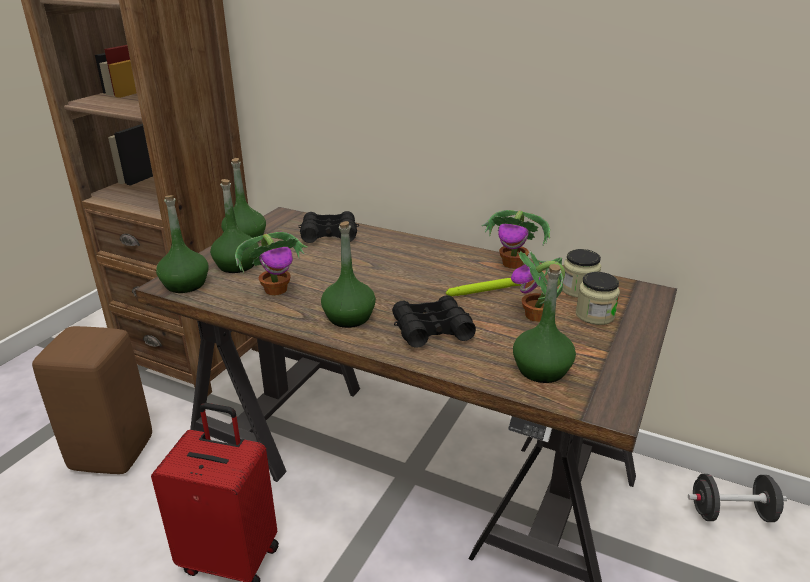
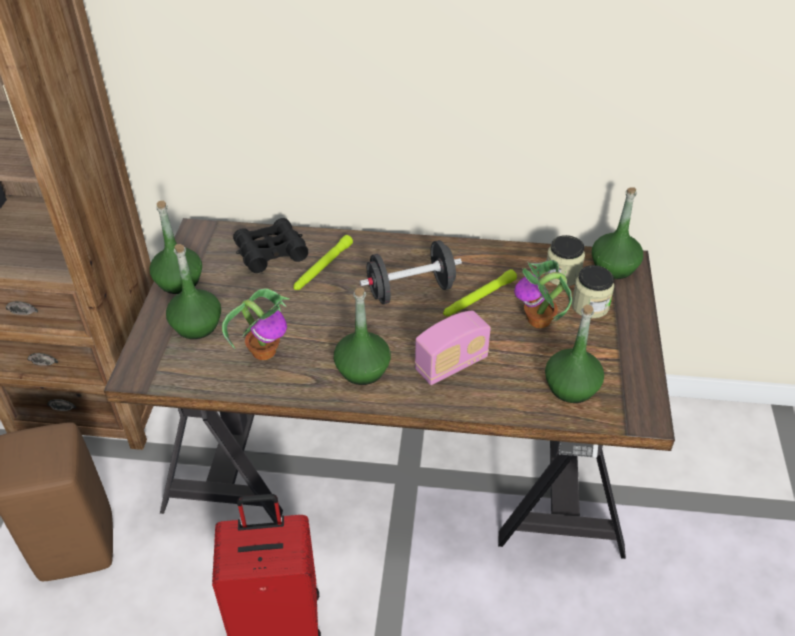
camera: 20 degrees left, 15 degrees up
(185, 284) = (157, 368): green bottle -> green bottle (613, 267)
(363, 249) = (322, 267): none -> green flashlight
(432, 330) = (451, 364): black binoculars -> radio
(513, 264) = (486, 253): potted plant -> none
(731, 513) = (702, 430): black dumbbell -> black dumbbell (410, 290)

